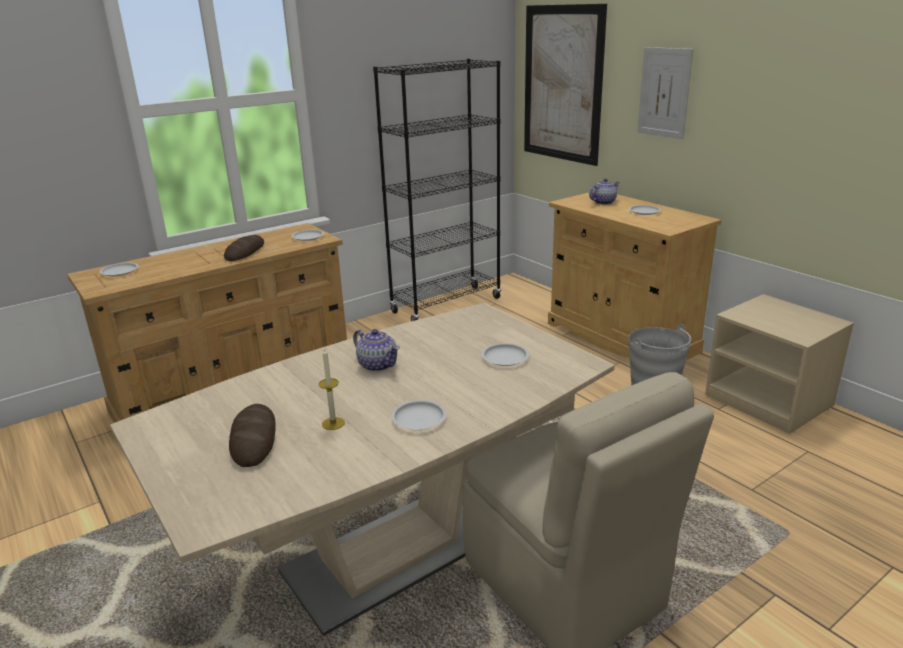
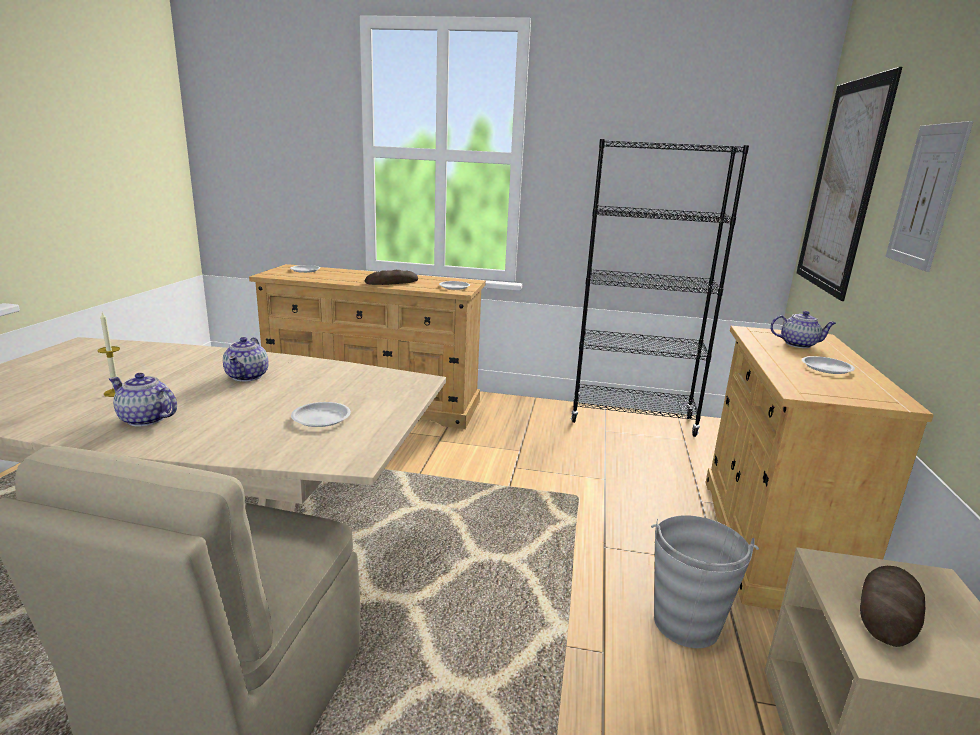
camera: 45 degrees right, 5 degrees down
(254, 439) = (72, 377): bread -> bread (889, 609)
(419, 419) = (146, 419): white plate -> teapot

